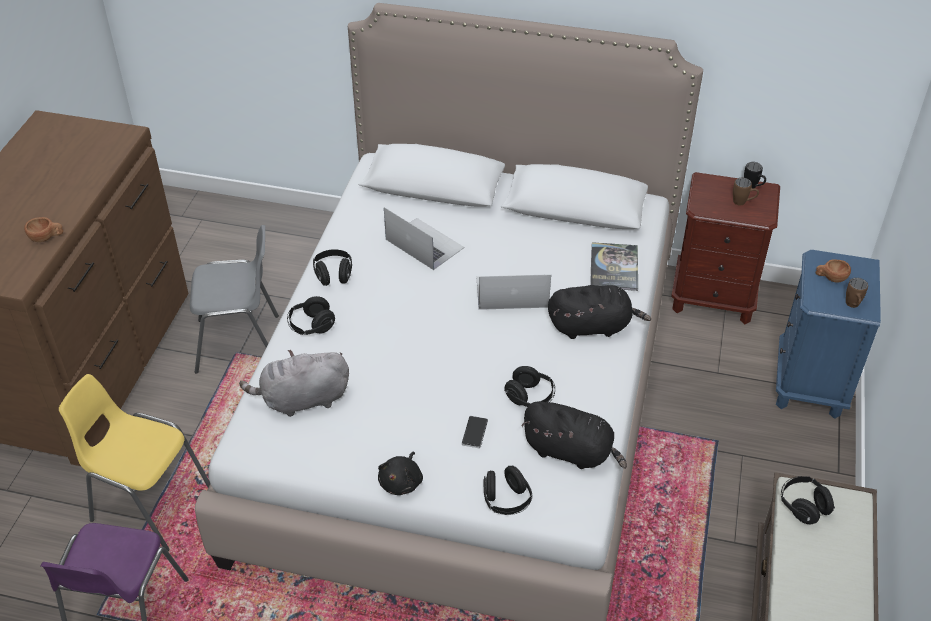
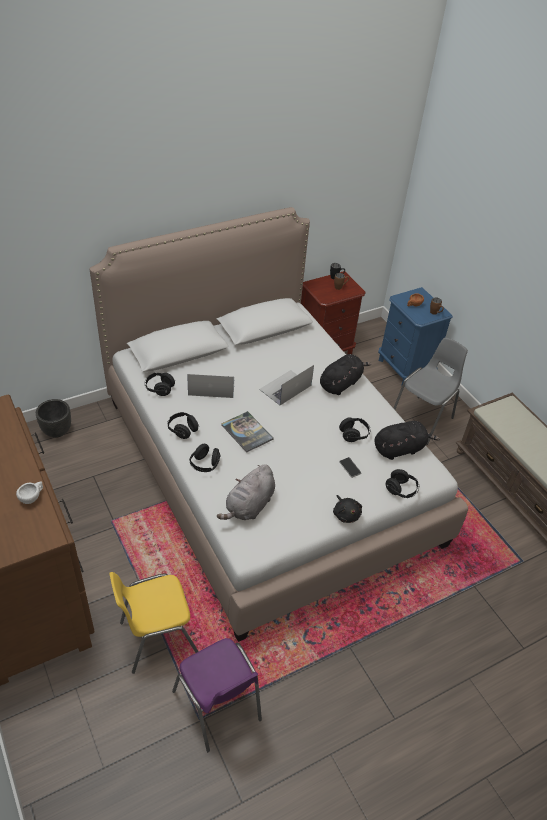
camera: 45 degrees left, 0 degrees up
(46, 238) = (32, 497): brown cup -> white cup
(240, 343) = (107, 513): grey chair -> grey chair (423, 419)
(284, 227) = (56, 431): none -> black planter
(614, 267) = (317, 349): book -> book (247, 432)
(803, 506) = (497, 416): black headphones -> black headphones (159, 389)

